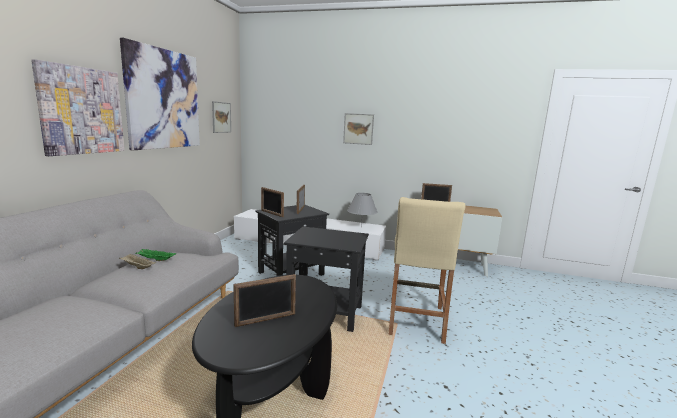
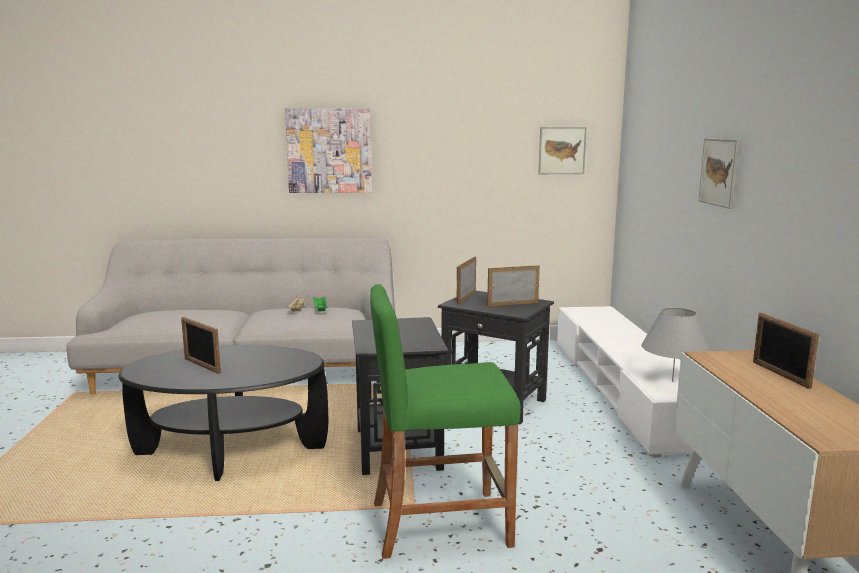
camera: 70 degrees right, 0 degrees up
(164, 99) = (441, 131): picture -> none
(415, 320) = (440, 523): beige stool -> green stool

